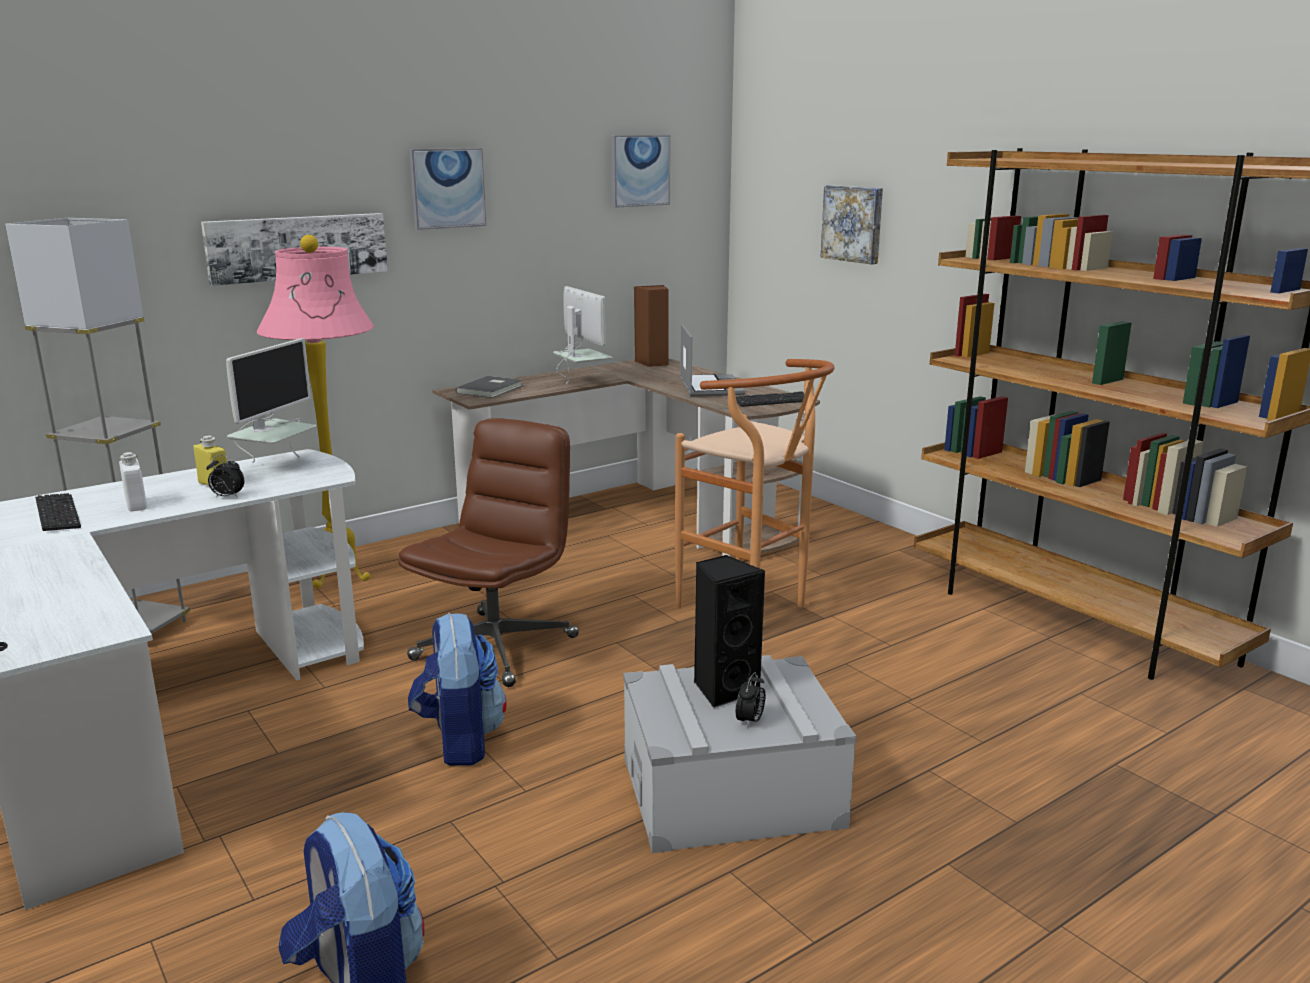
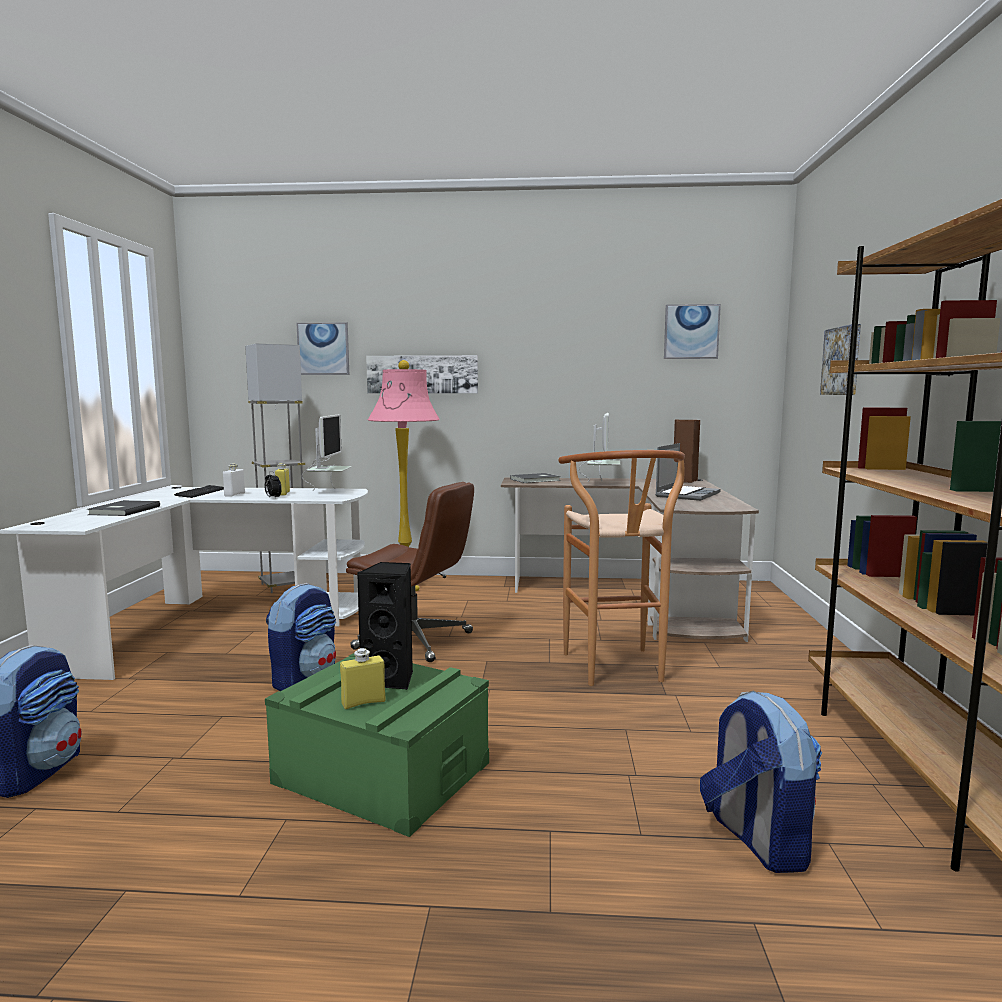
camera: 40 degrees right, 10 degrees down
(56, 582) = (122, 510): none -> grey book
(276, 467) = (329, 492): monitor -> monitor turned 60 degrees counterclockwise
(447, 188) = (527, 341): picture -> picture (323, 349)
(496, 647) = (415, 641): brown office chair -> brown office chair turned 45 degrees clockwise
(730, 792) = (381, 773): grey storage box -> green storage box
(750, 721) = (363, 702): alarm clock -> yellow bottle
(772, 401) = (713, 505): keyboard -> none
(1045, 710) = (756, 839): none -> backpack

